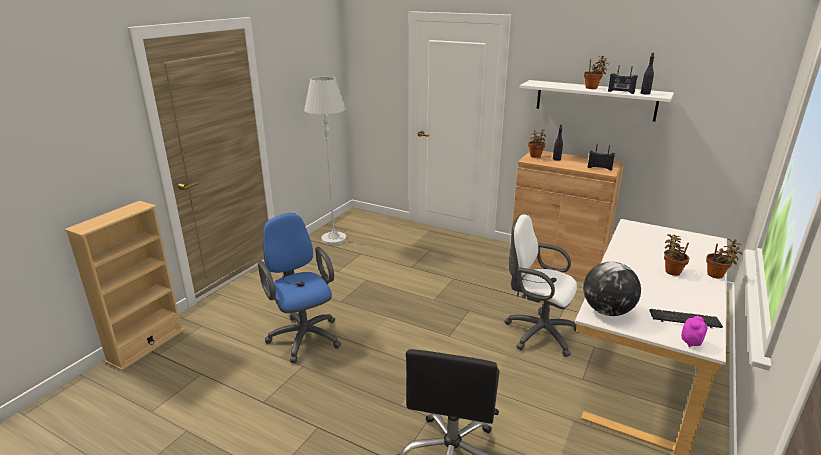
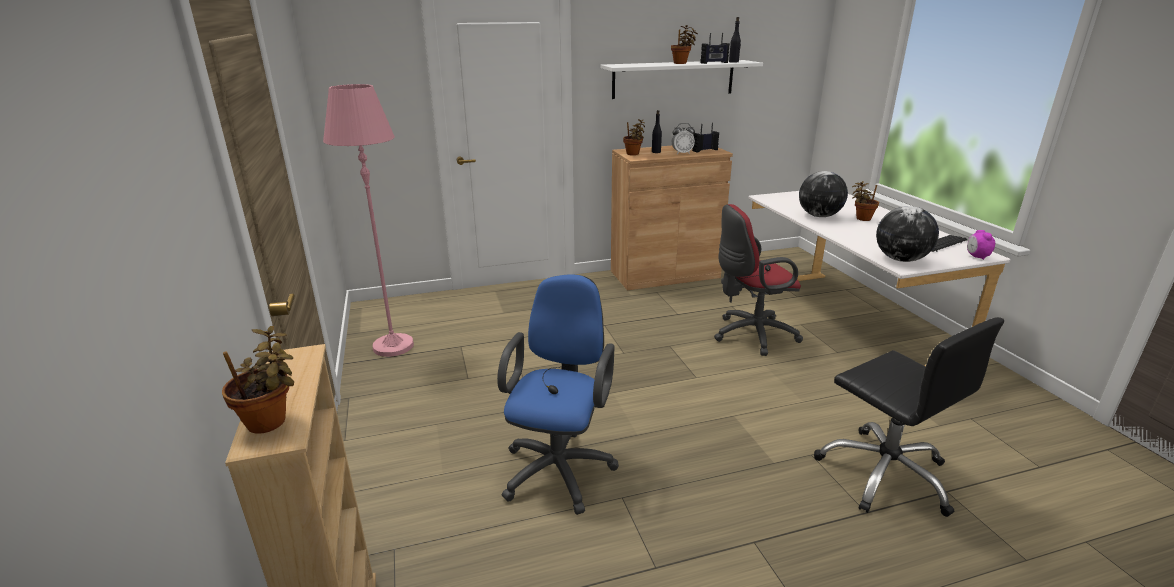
camera: 45 degrees left, 0 degrees up
(303, 335) = (560, 466): blue office chair -> blue office chair turned 90 degrees clockwise
(334, 239) = (393, 346): white floor lamp -> pink floor lamp
(537, 332) = (750, 335): white office chair -> red office chair
(573, 165) = (682, 153): none -> alarm clock
(635, 254) = (819, 216): none -> globe
(717, 275) = (885, 211): potted plant -> potted plant (271, 422)

